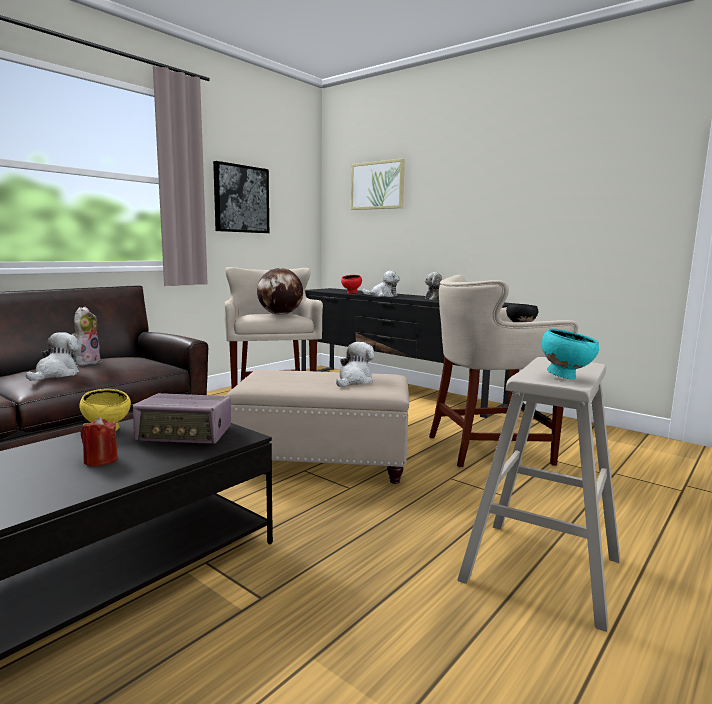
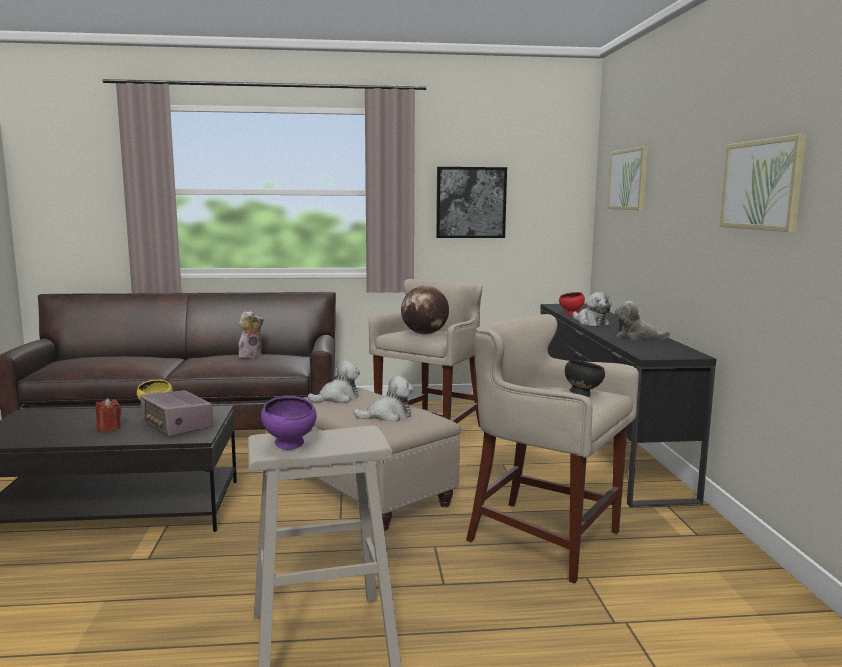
camera: 45 degrees right, 0 degrees up
(56, 374) = (213, 362): plush toy -> plush toy (337, 398)
(556, 182) = (762, 185): none -> picture
(566, 377) = (291, 446): turquoise bowl -> purple bowl

